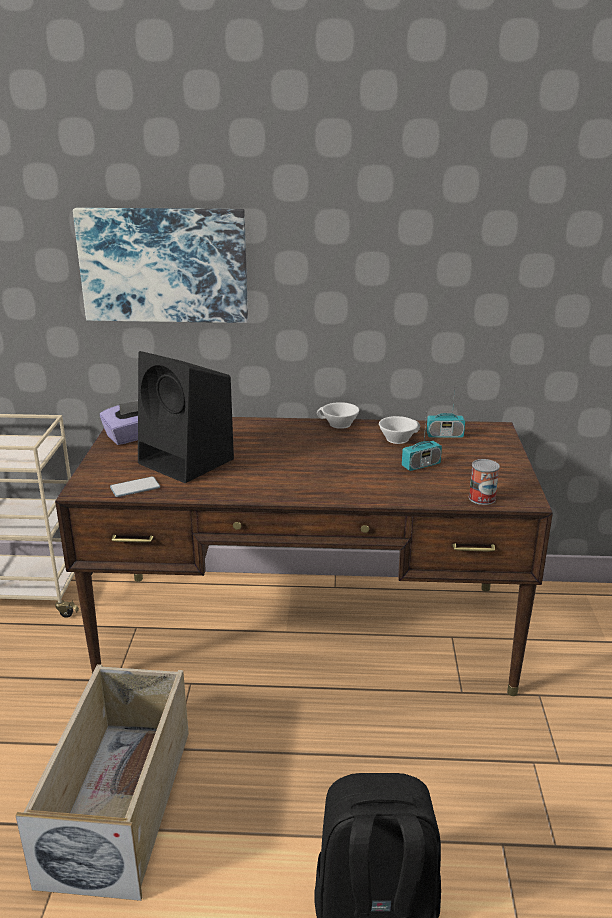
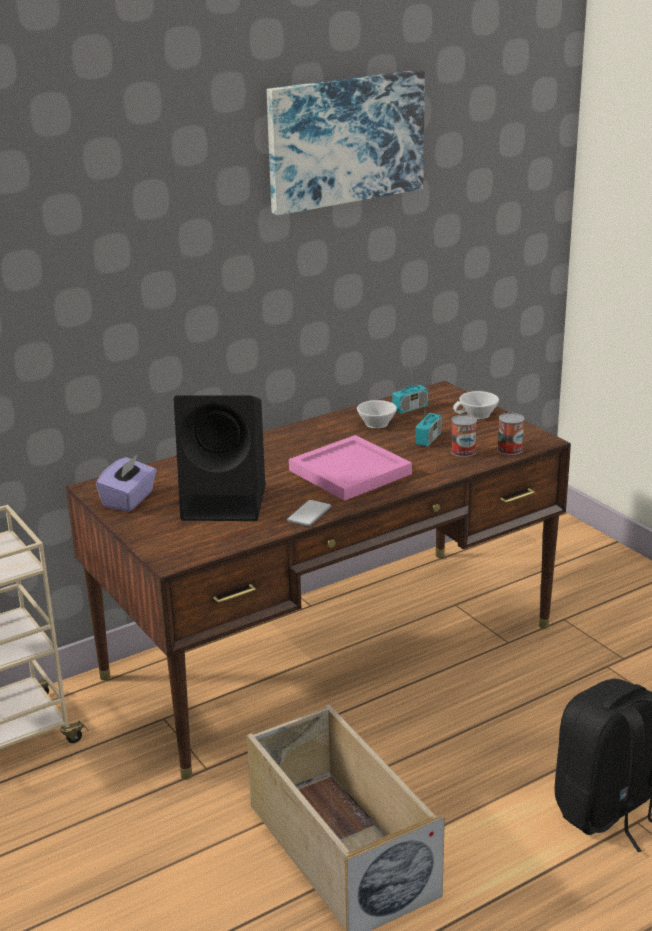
camera: 35 degrees left, 0 degrees up
(135, 488) = (218, 541): phone -> phone (309, 514)
(164, 265) = (112, 298): picture -> picture (345, 140)
(313, 471) = (350, 473): none -> pink tray
(338, 424) = (306, 426): white cup -> white cup (477, 415)
(435, 485) = (463, 451): none -> can

